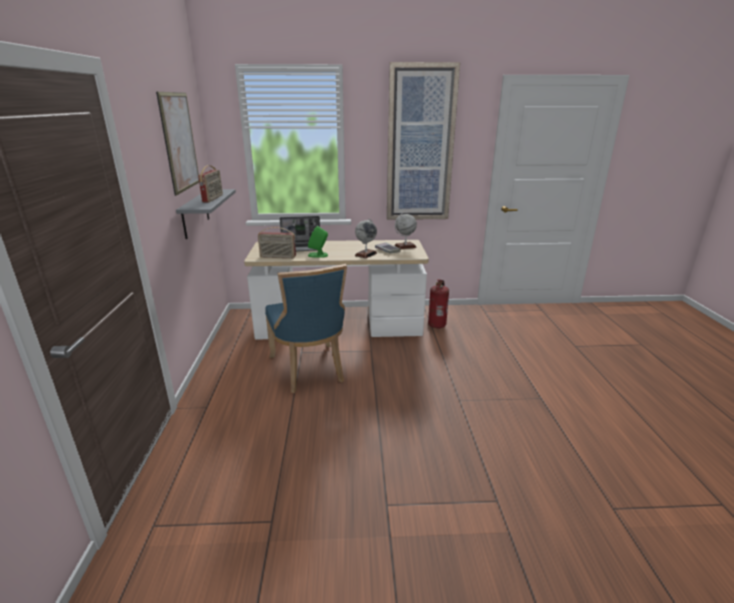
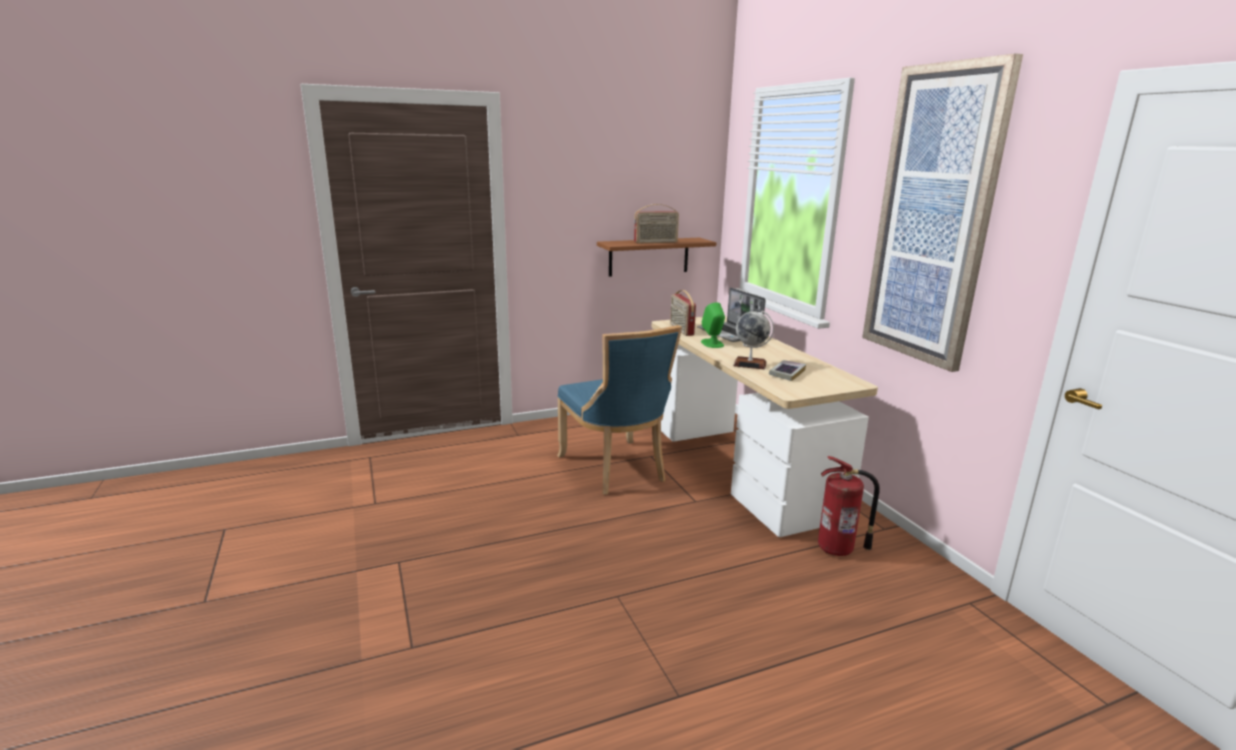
camera: 70 degrees right, 5 degrees down
(179, 142) = (640, 175): picture -> none
(195, 213) = (649, 256): grey shelf -> brown shelf
(309, 370) = (616, 469): blue chair -> blue chair turned 75 degrees counterclockwise
(405, 246) = (823, 381): globe -> none

